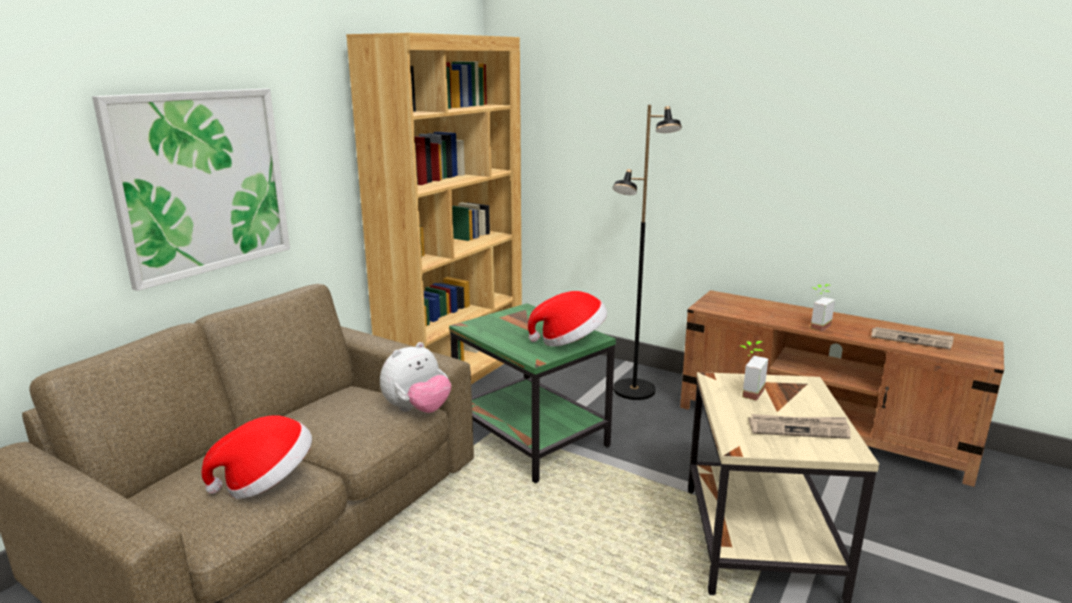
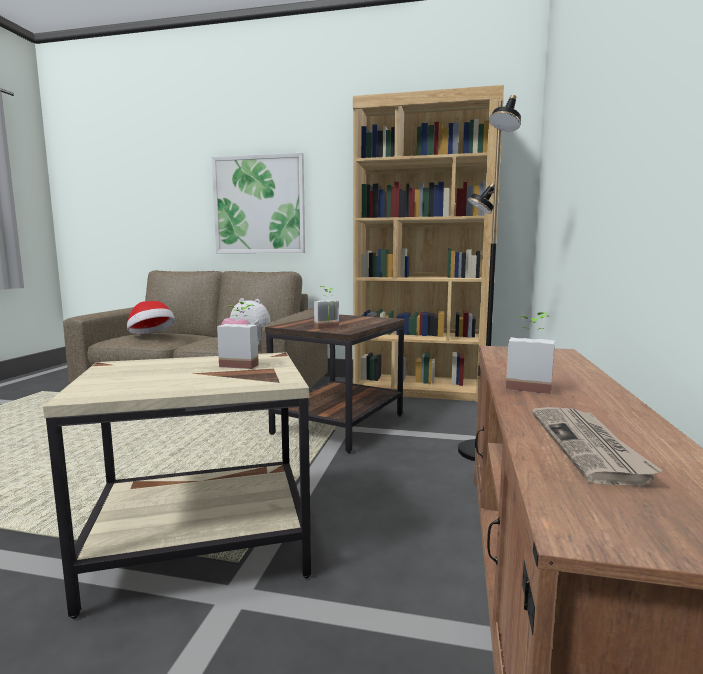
camera: 70 degrees right, 10 degrees down
(532, 438) = (340, 425): green side table -> brown side table
(570, 341) = (328, 328): hat -> potted plant
(798, 428) = (146, 379): newspaper -> none

